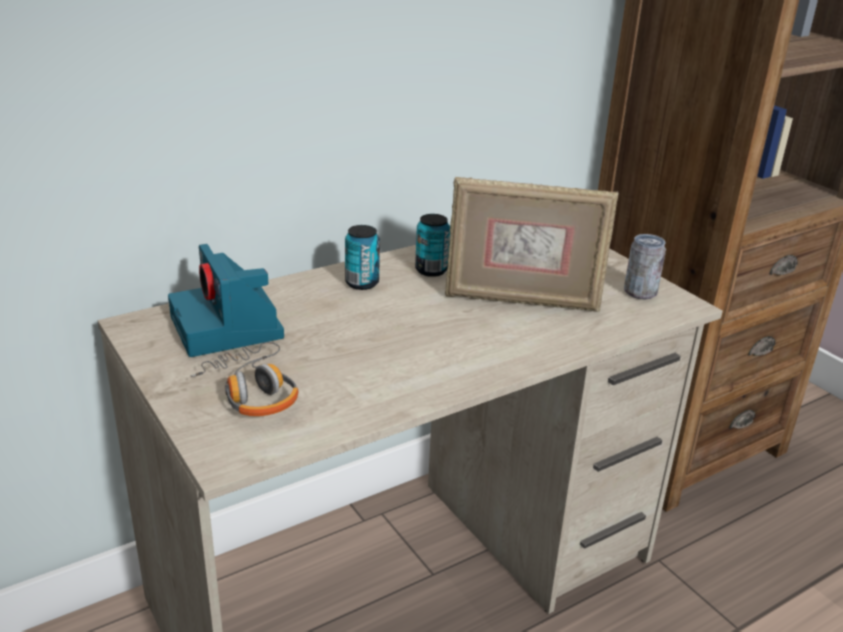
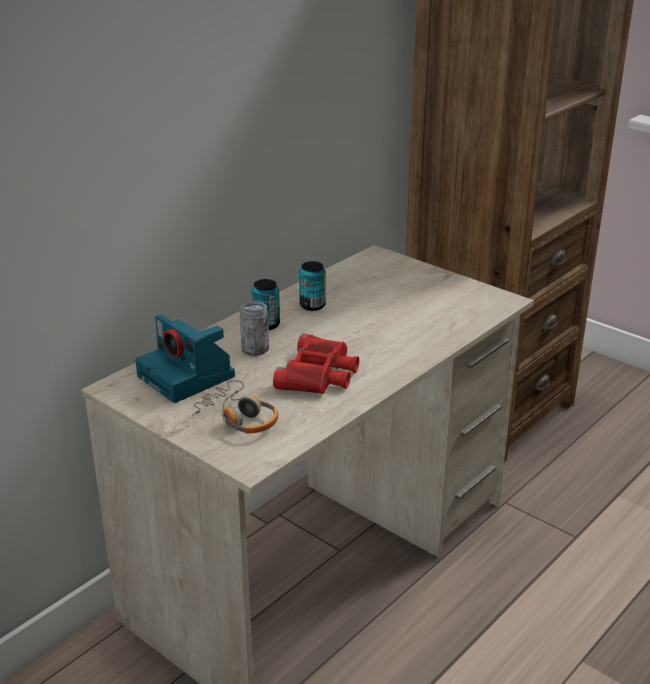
camera: 15 degrees left, 0 degrees up
(388, 355) = (319, 374): none -> red binoculars
(522, 300) = (391, 317): picture frame -> none
(640, 292) = (472, 296): can -> can (255, 349)

